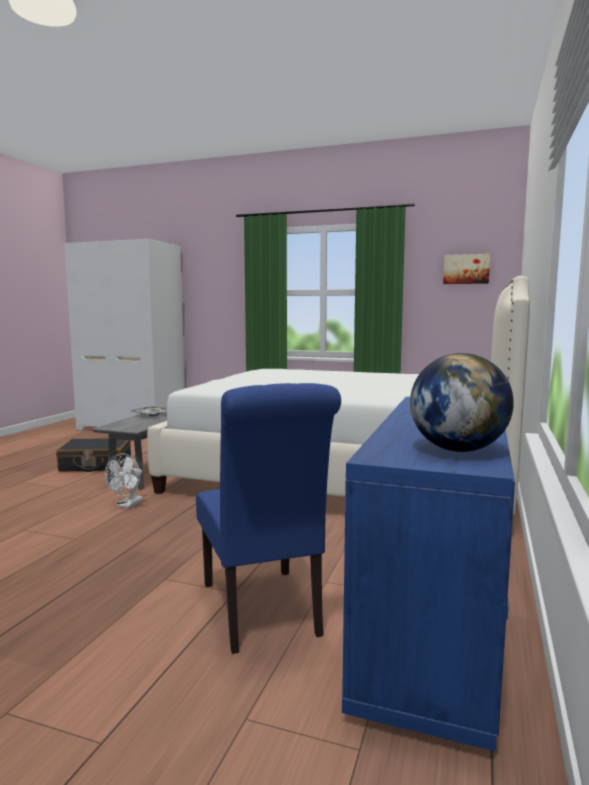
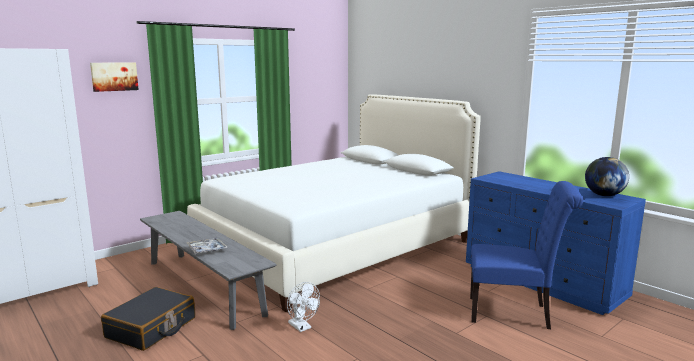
camera: 60 degrees left, 5 degrees up
(466, 269) = (321, 79): picture -> picture (114, 76)

